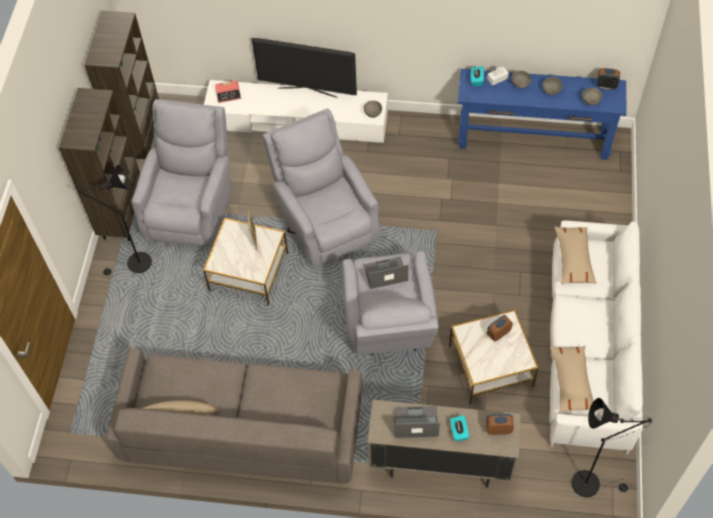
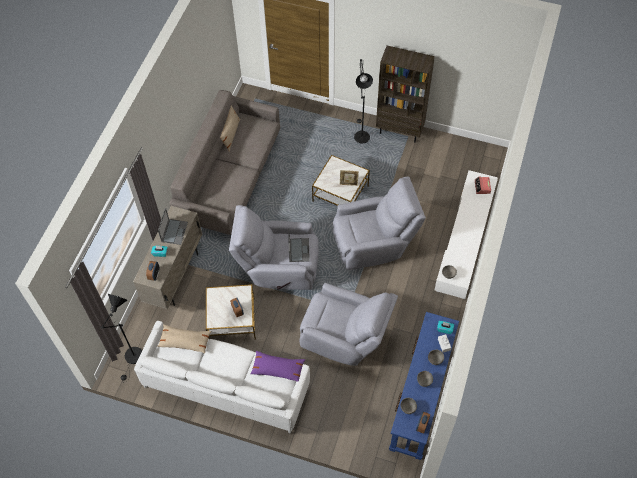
camera: 100 degrees right, 0 degrees up
(142, 141) = (461, 145): brown bookcase -> none
(190, 204) = (402, 167): grey armchair -> grey armchair (345, 337)
(307, 92) = (476, 236): television -> none
(573, 259) = (278, 369): beige pillow -> purple pillow

